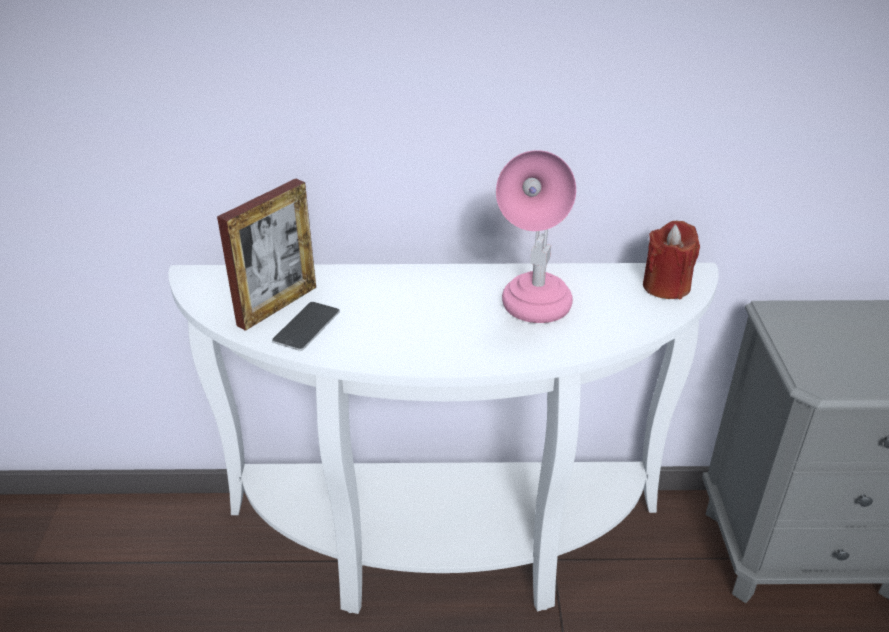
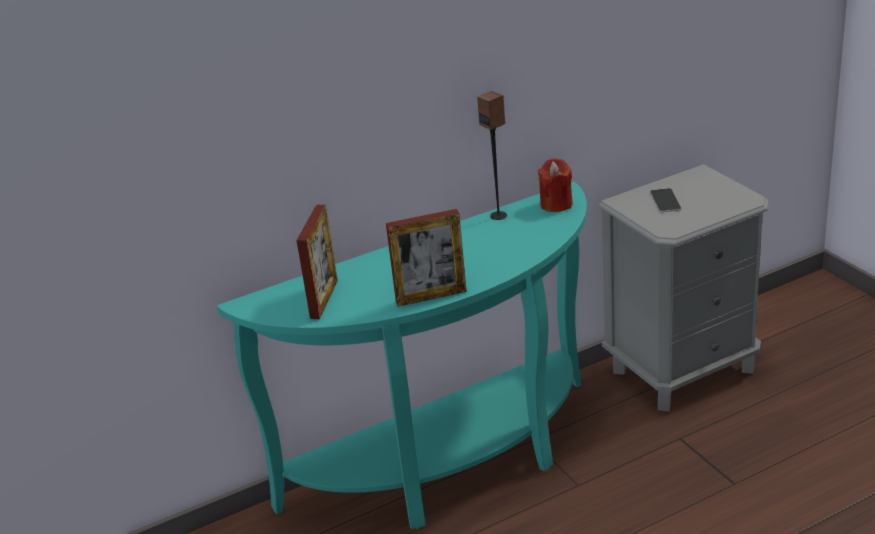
camera: 25 degrees left, 5 degrees down
(306, 326) = (357, 302): phone -> phone (665, 200)
(396, 356) = (431, 296): none -> picture frame
(444, 550) = (454, 466): white console table -> turquoise console table
(533, 316) = (492, 247): pink table lamp -> none
(579, 274) = (499, 215): none -> speaker

